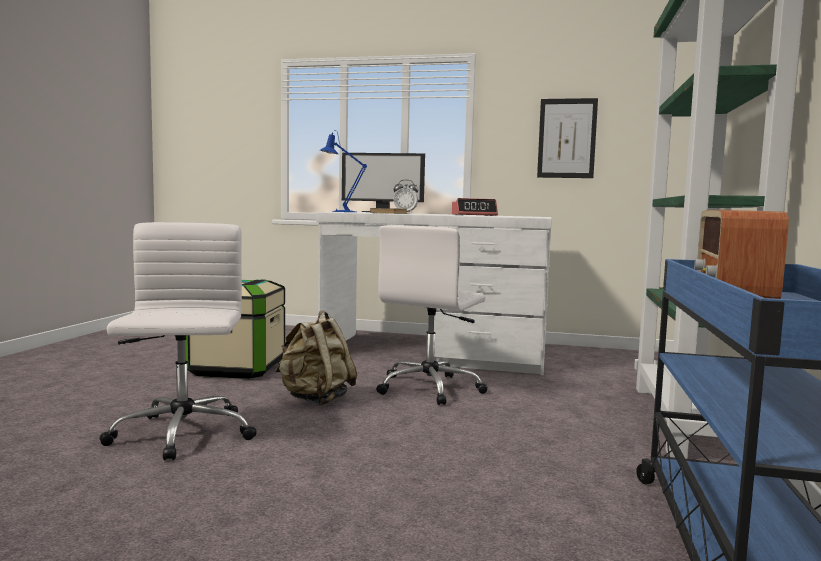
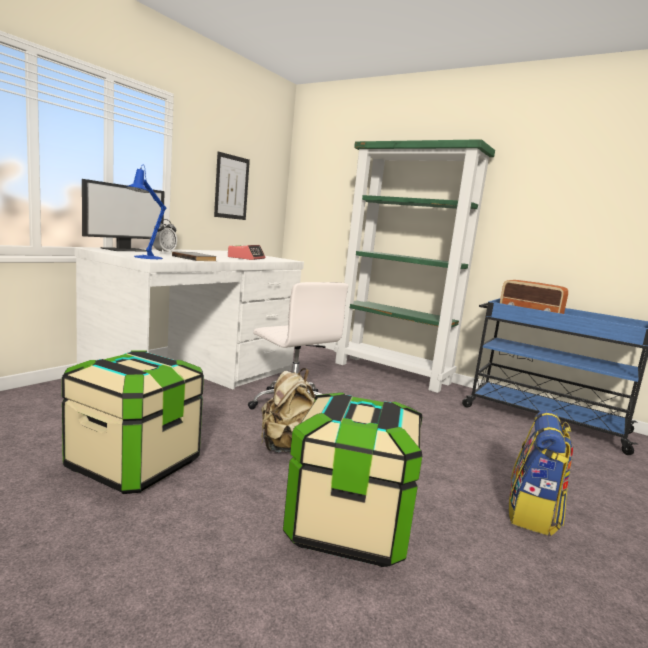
camera: 70 degrees left, 5 degrees up
(182, 435) = (348, 525): white office chair -> storage box
(262, 531) = (533, 514): none -> backpack

